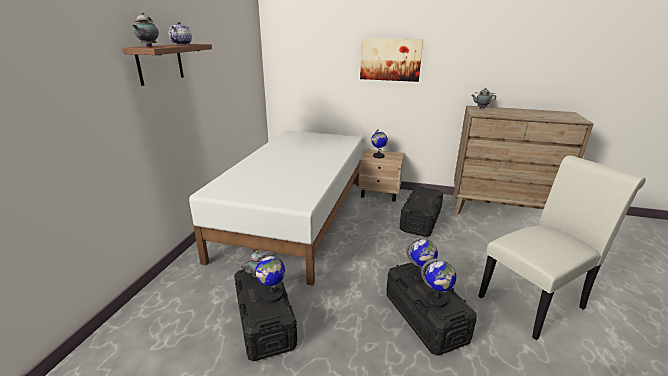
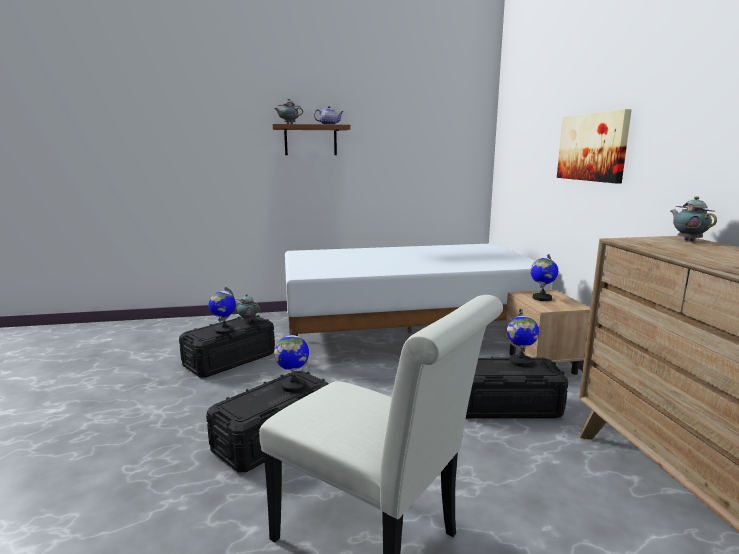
camera: 65 degrees right, 10 degrees down
(436, 300) = (250, 400): globe -> globe (520, 362)

